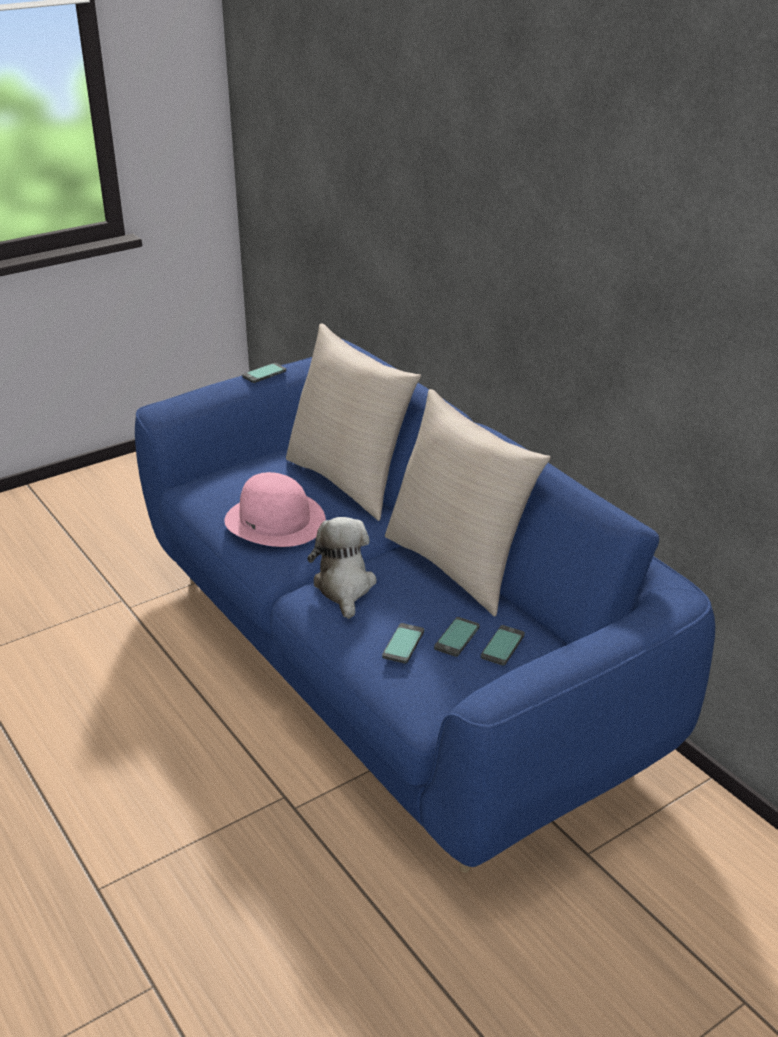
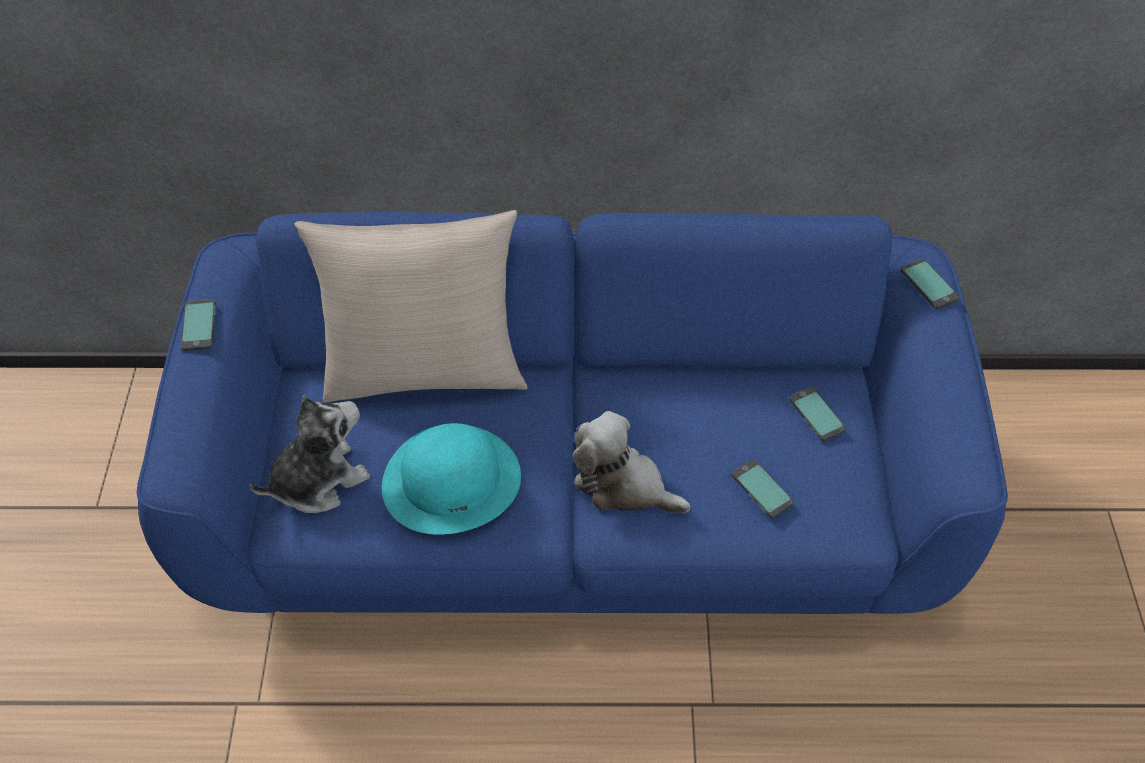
camera: 55 degrees left, 20 degrees up
(230, 480) = (318, 479): none -> plush toy
(275, 520) = (452, 480): pink hat -> turquoise hat
(457, 638) = (782, 441): phone -> phone (929, 285)
(458, 565) = (659, 371): beige pillow -> none

